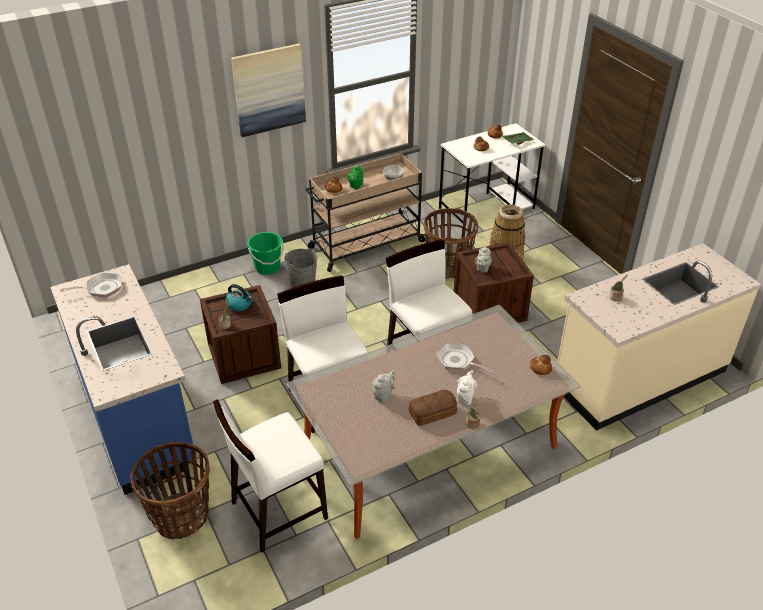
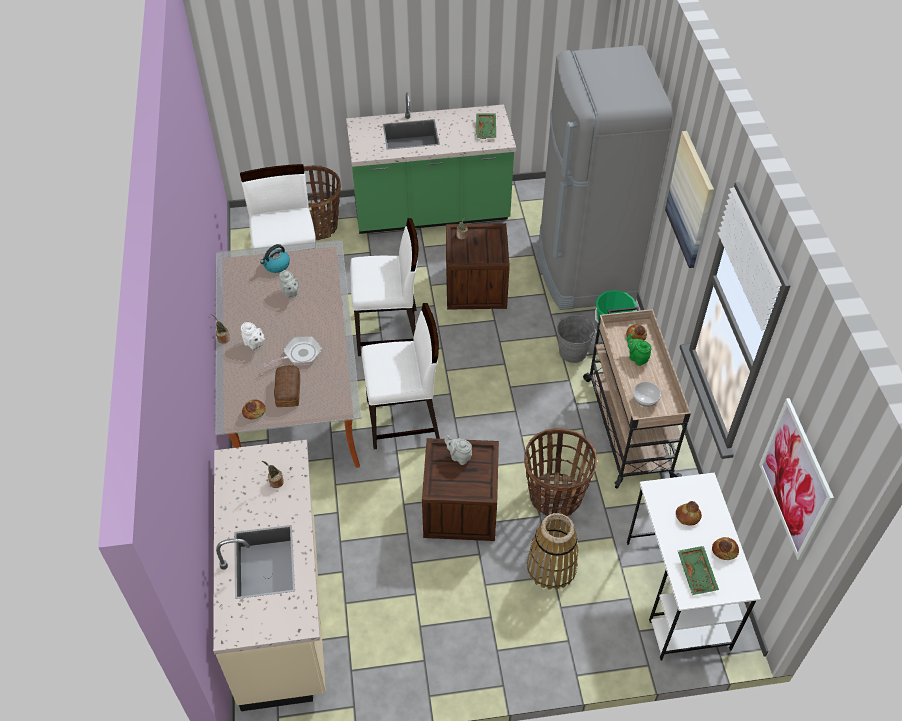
camera: 110 degrees right, 10 degrees up
(101, 288) = (486, 129): frying pan -> green tray
(138, 417) = (431, 214): blue counter -> green counter
(199, 294) = (584, 270): none -> grey fridge
(239, 305) = (487, 249): kettle -> kettle (276, 265)
(433, 413) = (251, 318): bread -> bread (287, 391)
(479, 62) = (795, 479): none -> picture

